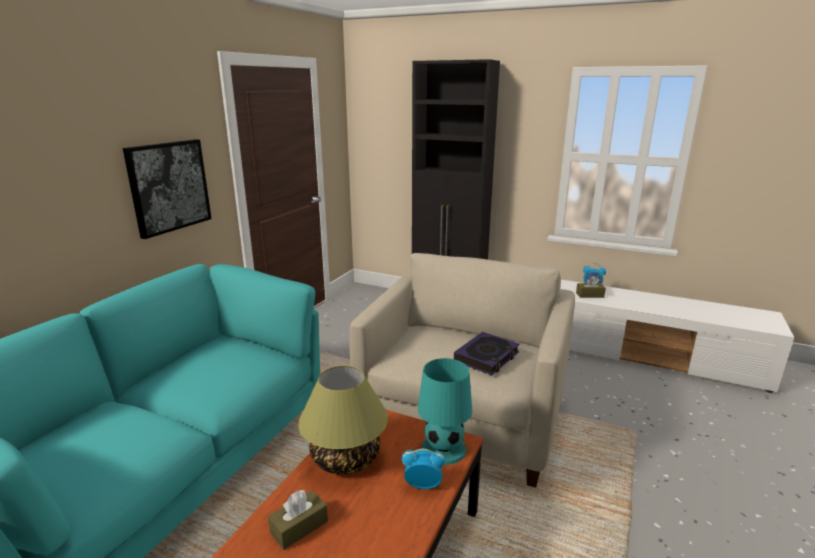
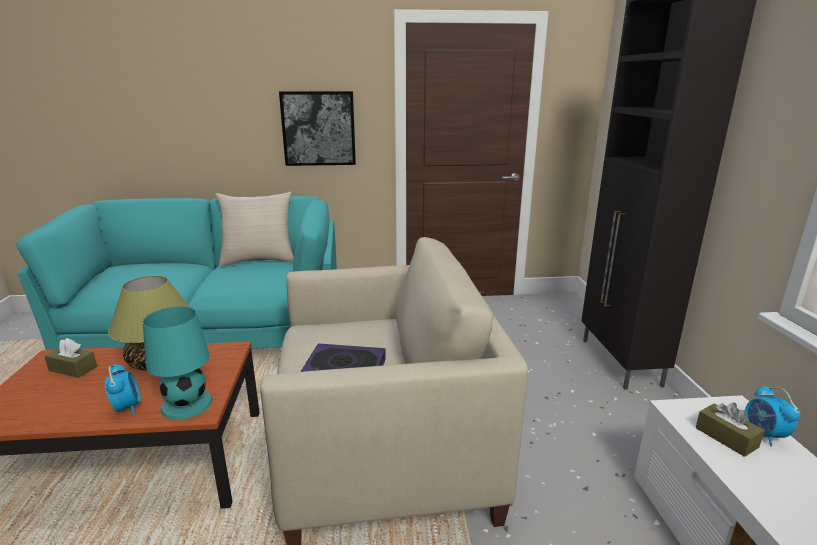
camera: 60 degrees right, 0 degrees up
(181, 358) = (259, 260): none -> beige pillow

